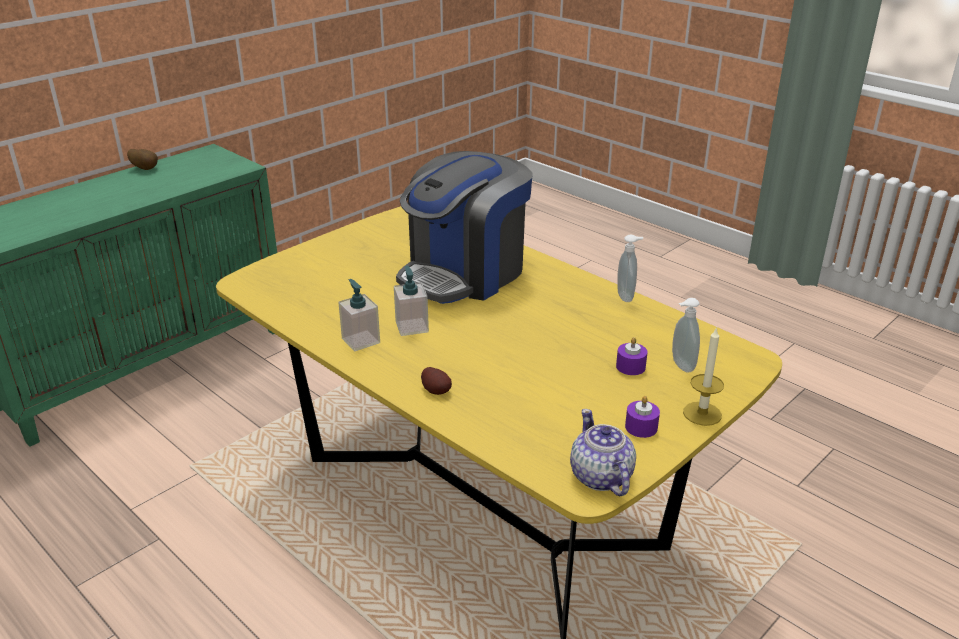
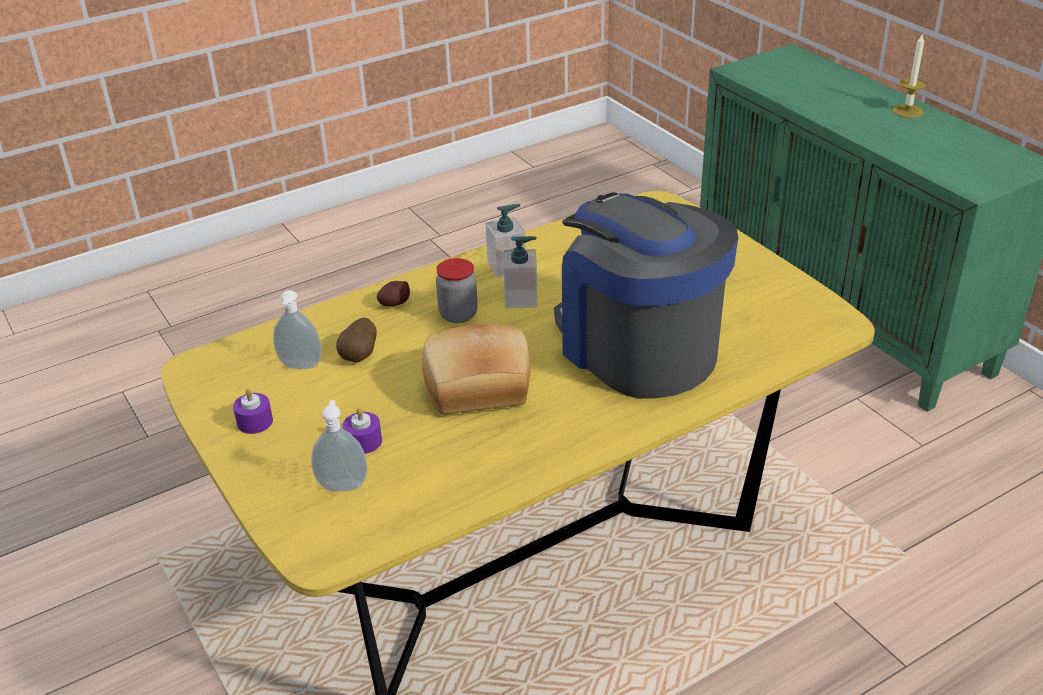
camera: 105 degrees right, 5 degrees up
(145, 168) = (960, 129): potato -> potato (360, 356)
(445, 353) = (458, 315): none -> jar
(540, 329) = (478, 388): none -> bread
(600, 477) = (204, 379): teapot -> none
(626, 296) = (528, 480): soap dispenser -> soap dispenser (300, 367)
(702, 413) = (246, 474): candle -> candle (907, 111)

